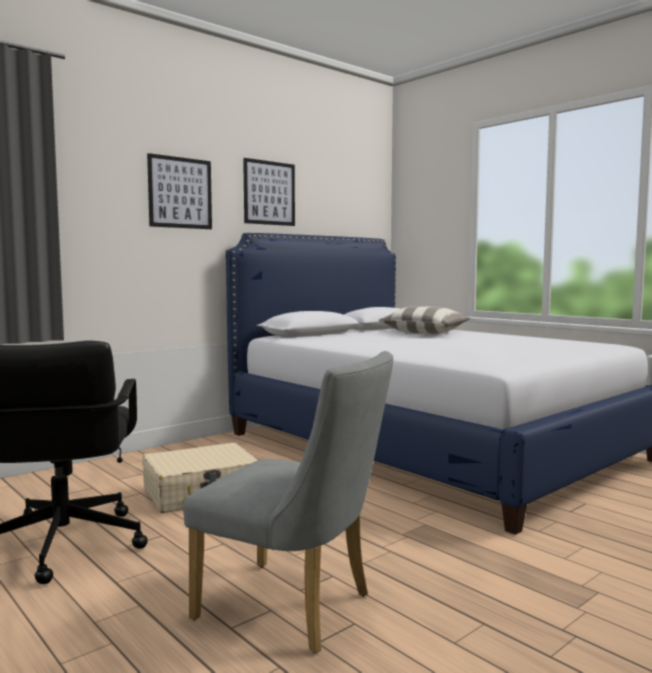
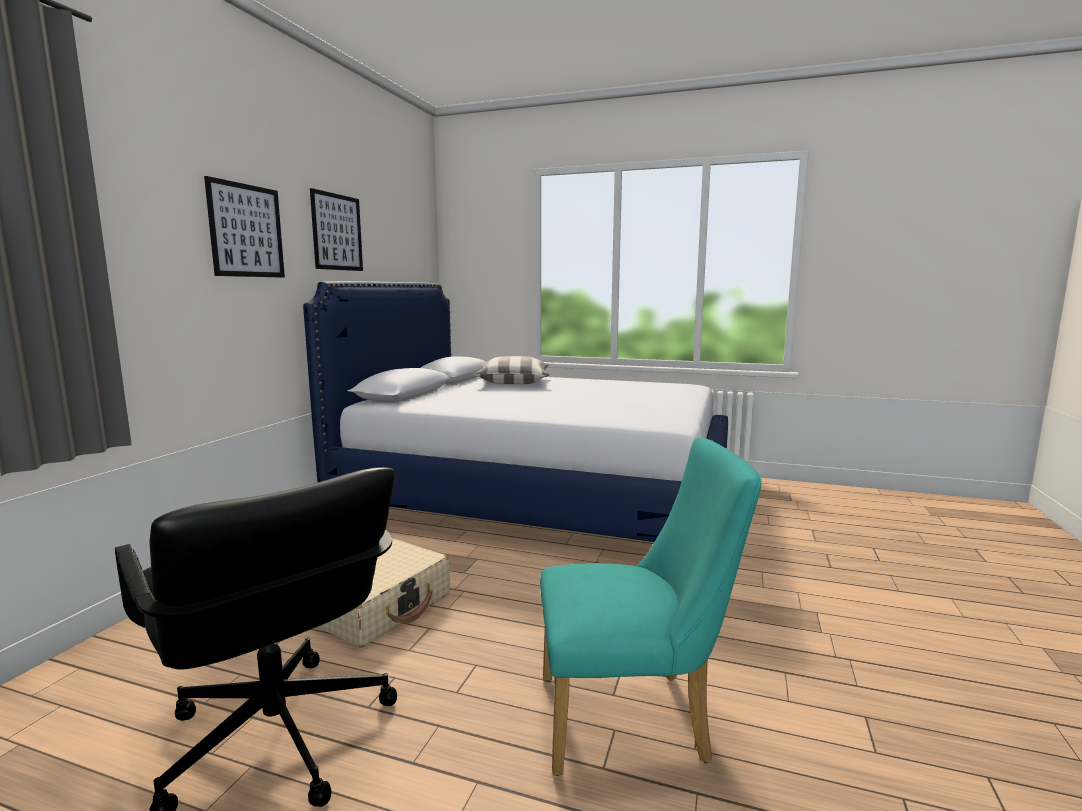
camera: 30 degrees left, 5 degrees up
(295, 609) = (635, 719): grey chair -> turquoise chair

